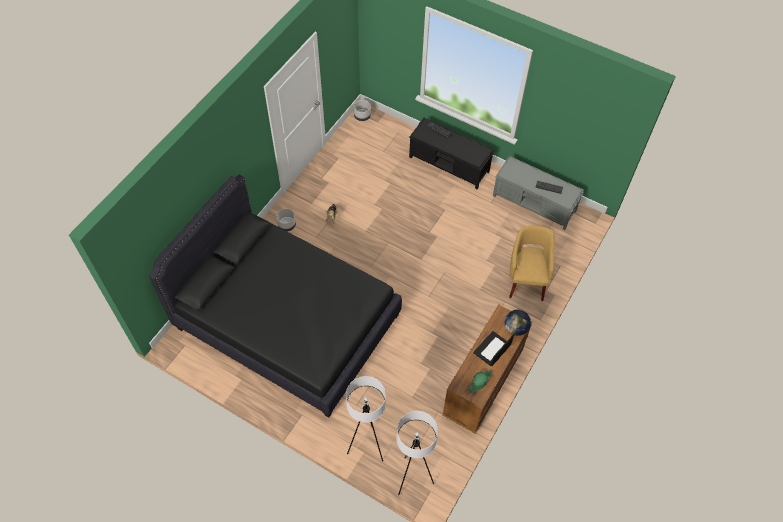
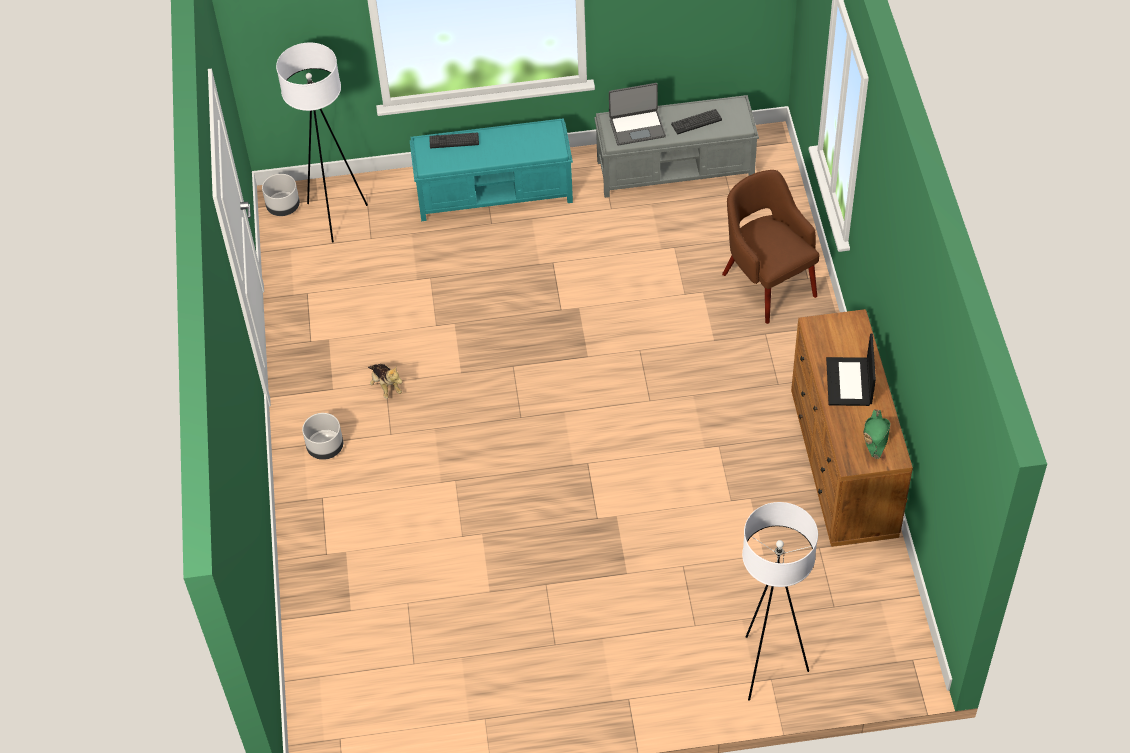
camera: 35 degrees left, 5 degrees down
(287, 322) = (472, 585): black bed -> none
(412, 477) = (870, 661): white floor lamp -> white floor lamp (335, 216)
(449, 164) = (495, 192): black bench -> turquoise bench
(515, 328) = (853, 333): globe -> none
(520, 173) = (637, 127): none -> laptop
(526, 280) = (767, 282): yellow armchair -> brown armchair

